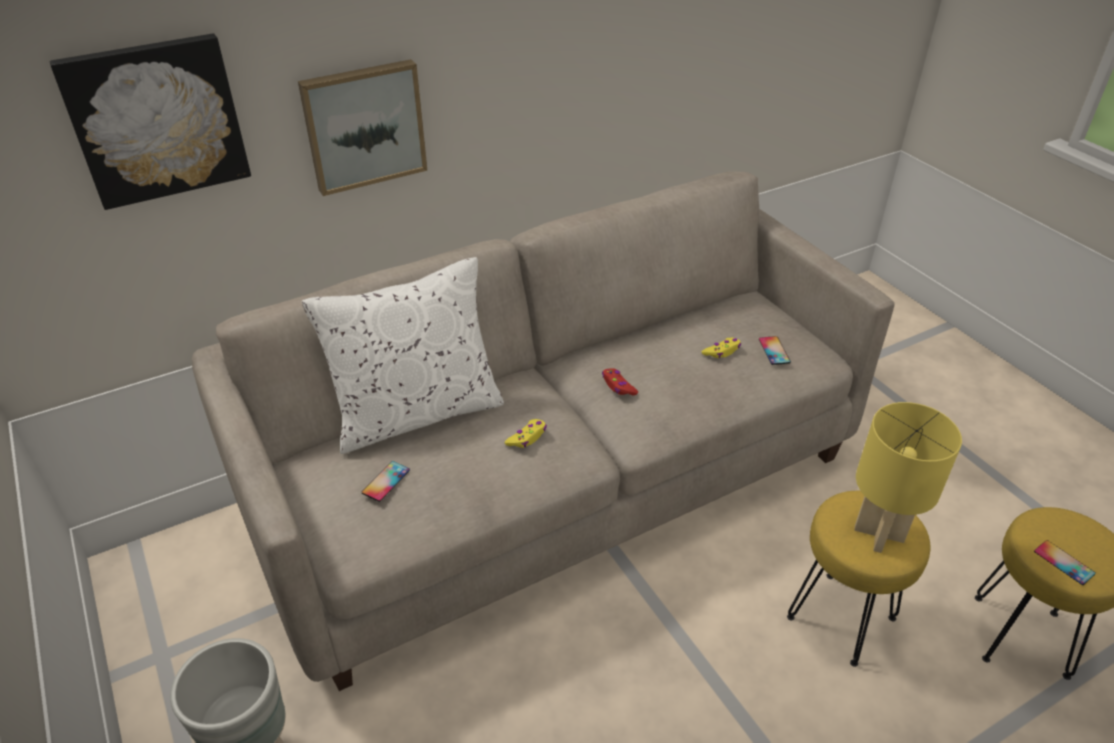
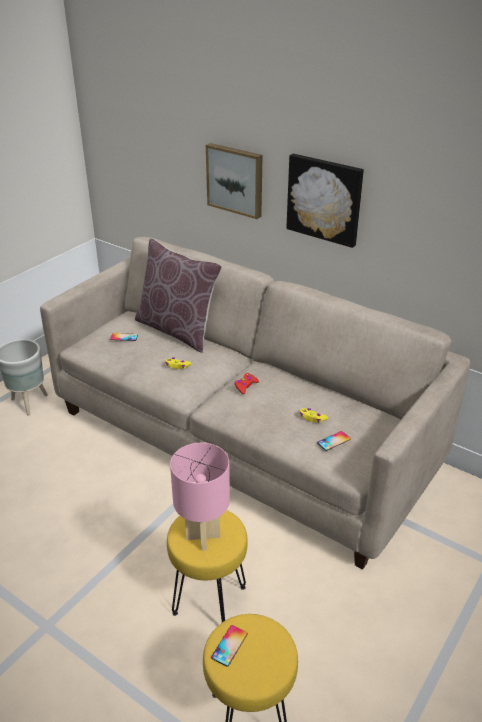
camera: 65 degrees right, 5 degrees down
(156, 120) = (156, 135): picture -> picture (325, 199)
(417, 413) = (177, 330): white pillow -> brown pillow
(879, 535) = (202, 537): yellow table lamp -> pink table lamp

